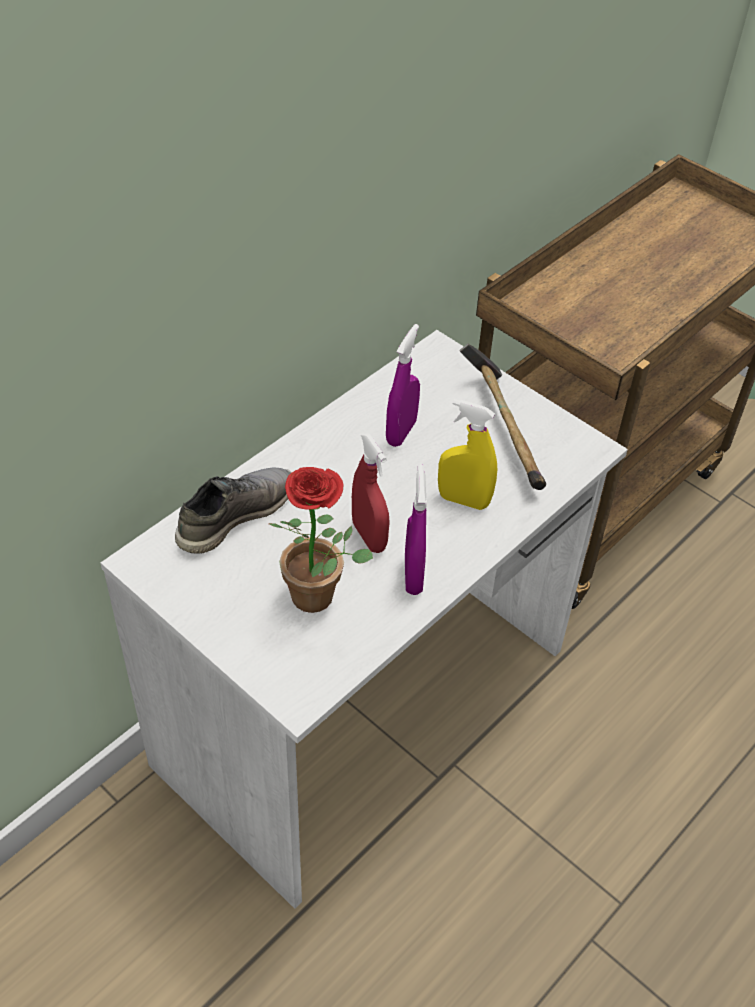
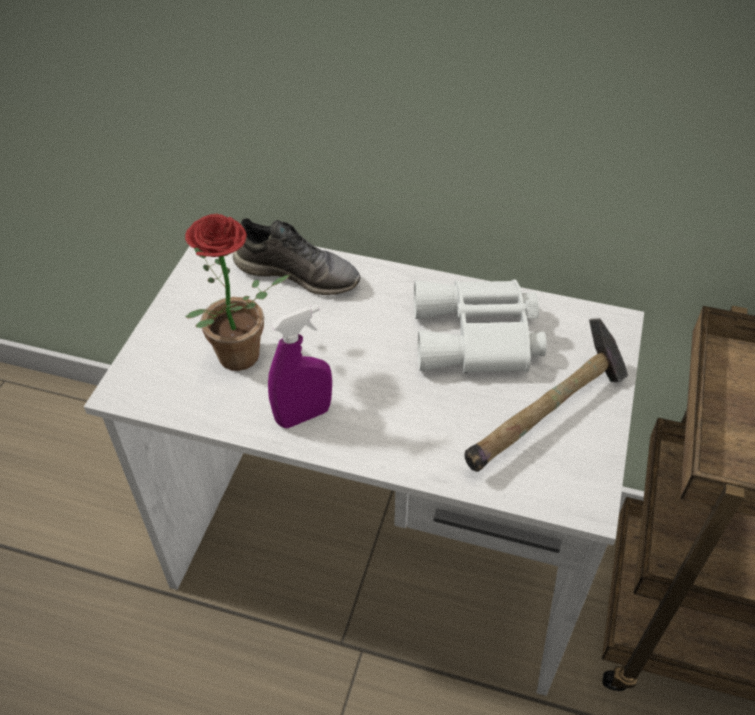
camera: 65 degrees right, 0 degrees up
(369, 536) = (331, 366): red spray bottle -> none
(401, 432) = (478, 338): purple spray bottle -> white binoculars
(463, 500) = (425, 418): yellow spray bottle -> none

